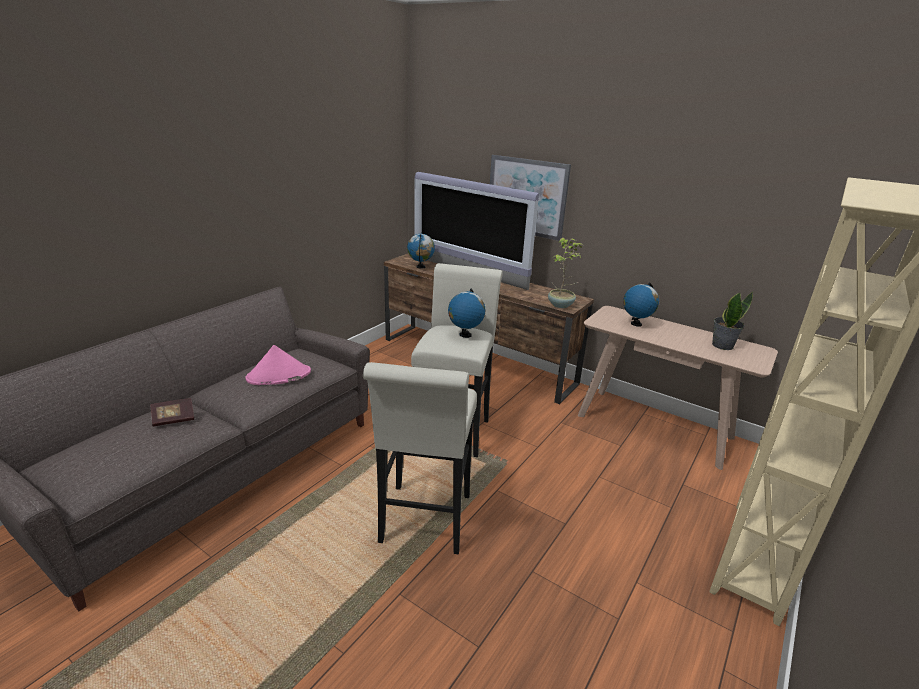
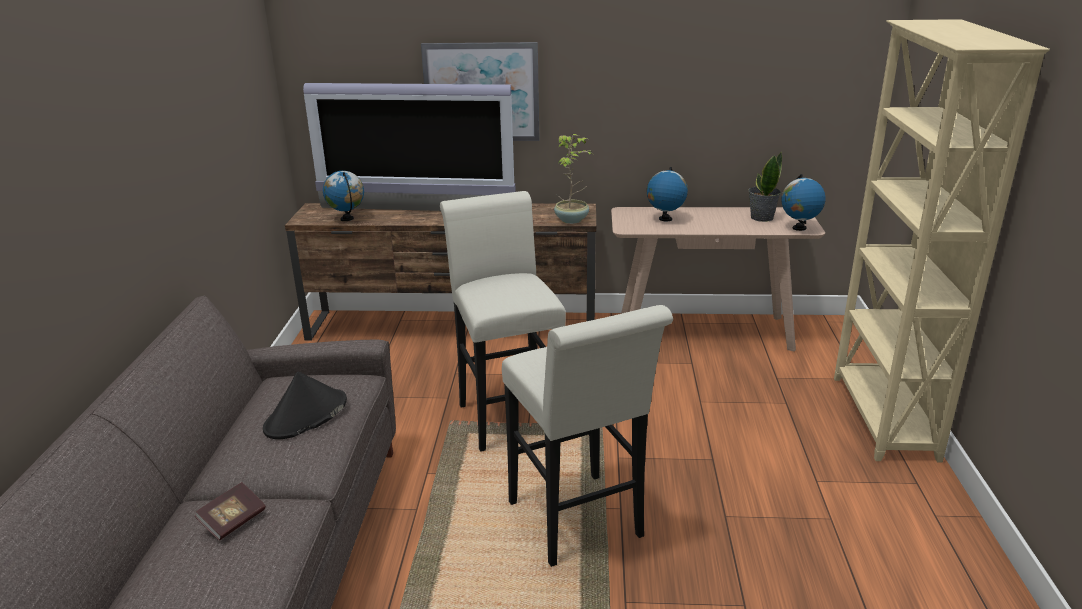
camera: 30 degrees left, 0 degrees up
(278, 375) = (306, 415): pink hat -> black hat
(465, 335) = (515, 283): globe -> globe (799, 228)

